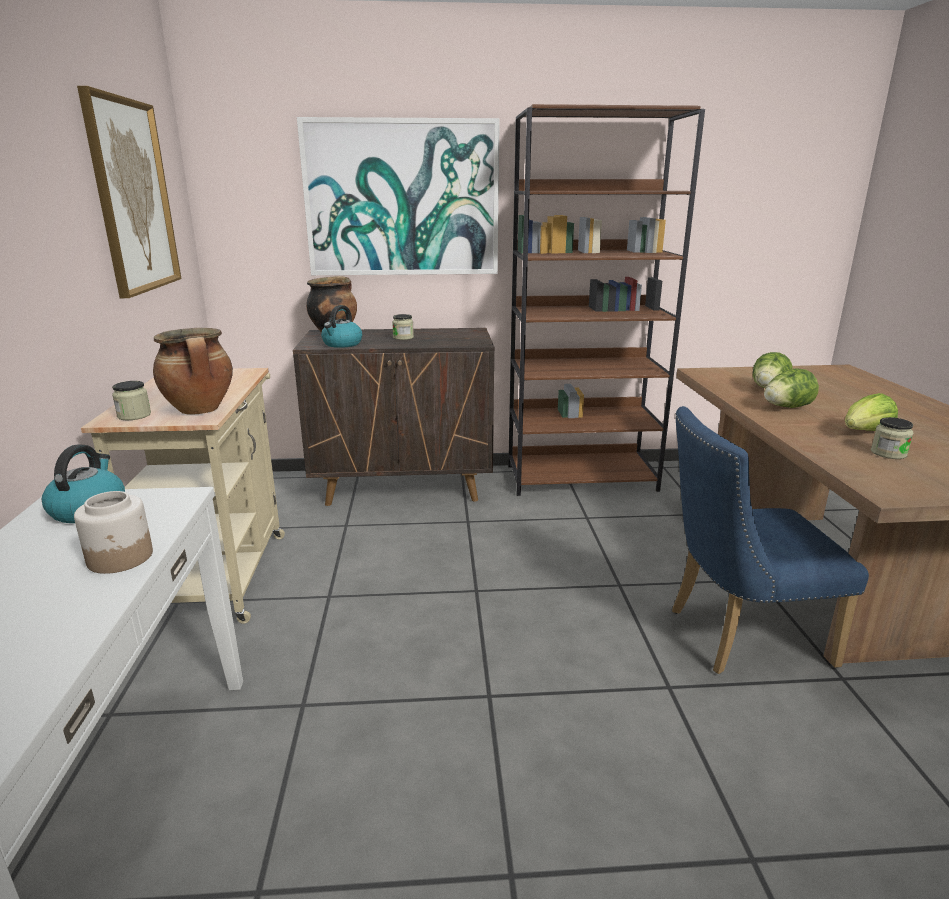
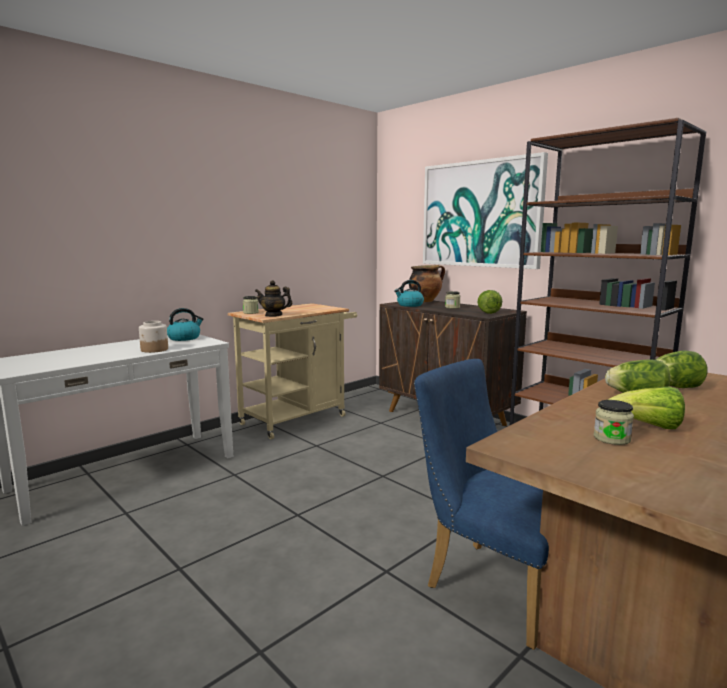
camera: 50 degrees right, 10 degrees down
(132, 197) = (314, 213): picture -> none
(201, 410) = (273, 315): cooking pot -> teapot
(463, 337) = (487, 312): none -> lettuce

